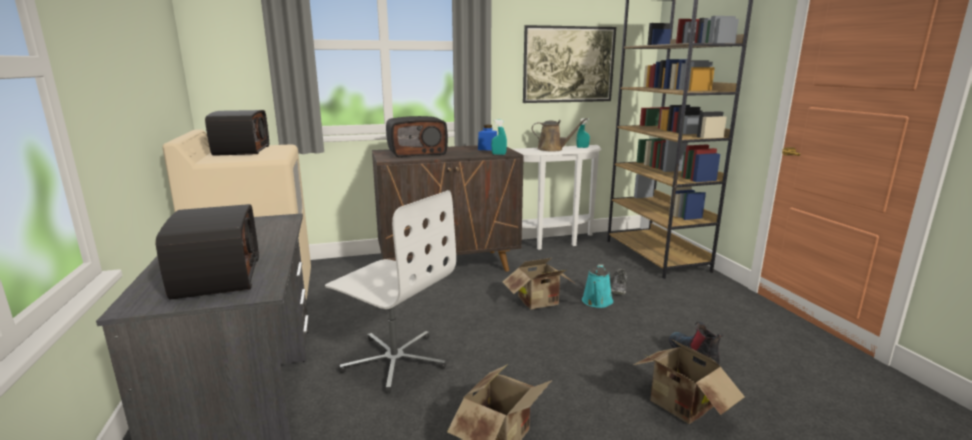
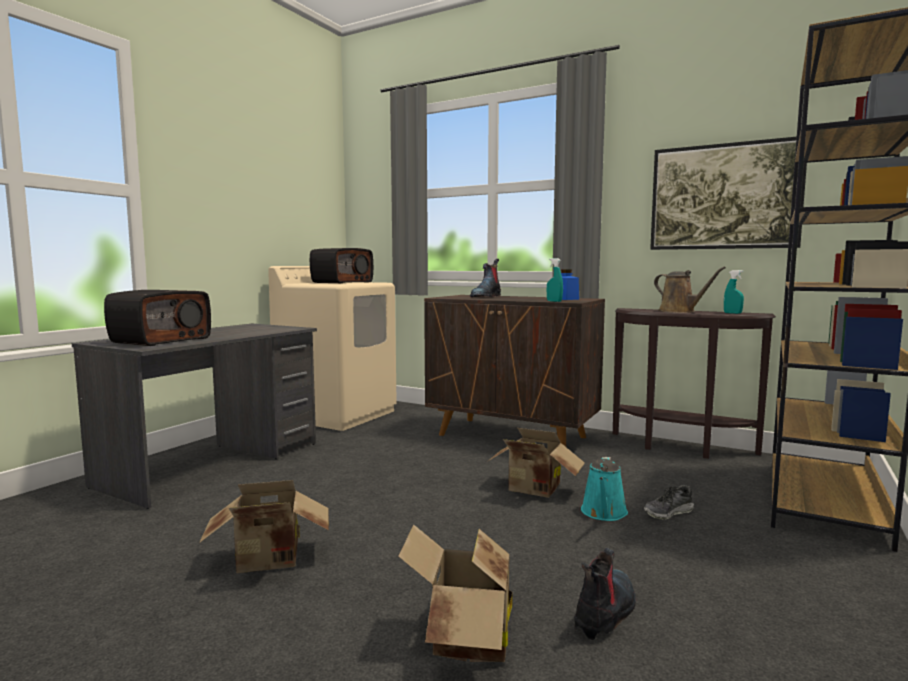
camera: 45 degrees right, 10 degrees down
(395, 360) = (323, 481): white office chair -> none
(417, 153) = (485, 297): radio -> boot
(552, 242) = (680, 448): white console table -> brown console table
(597, 302) = (603, 513): turquoise watering can -> turquoise watering can turned 45 degrees counterclockwise

